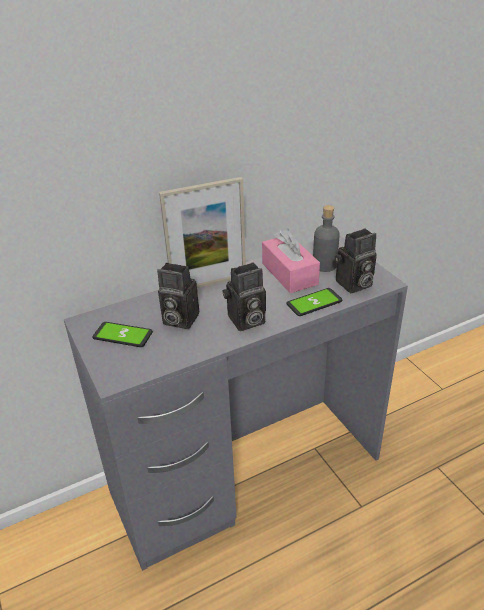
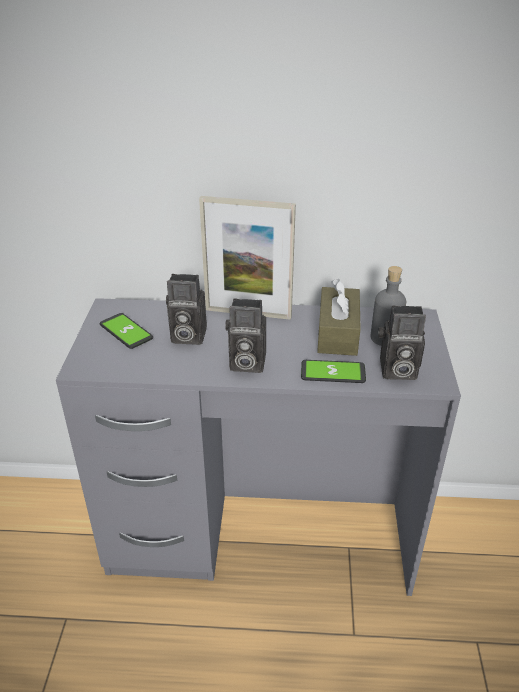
camera: 30 degrees right, 0 degrees up
(178, 319) = (186, 336): camera -> camera turned 45 degrees counterclockwise
(289, 274) = (337, 333): pink tissue box -> brown tissue box

